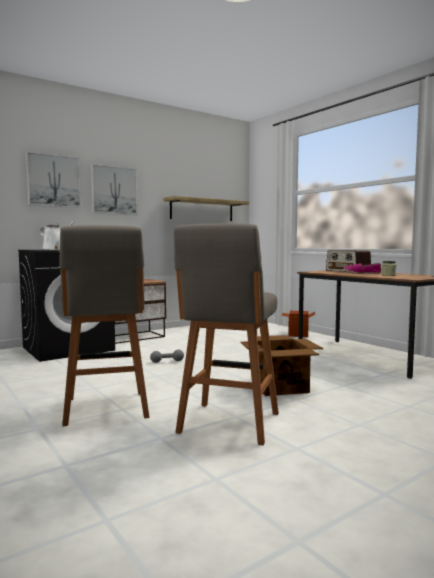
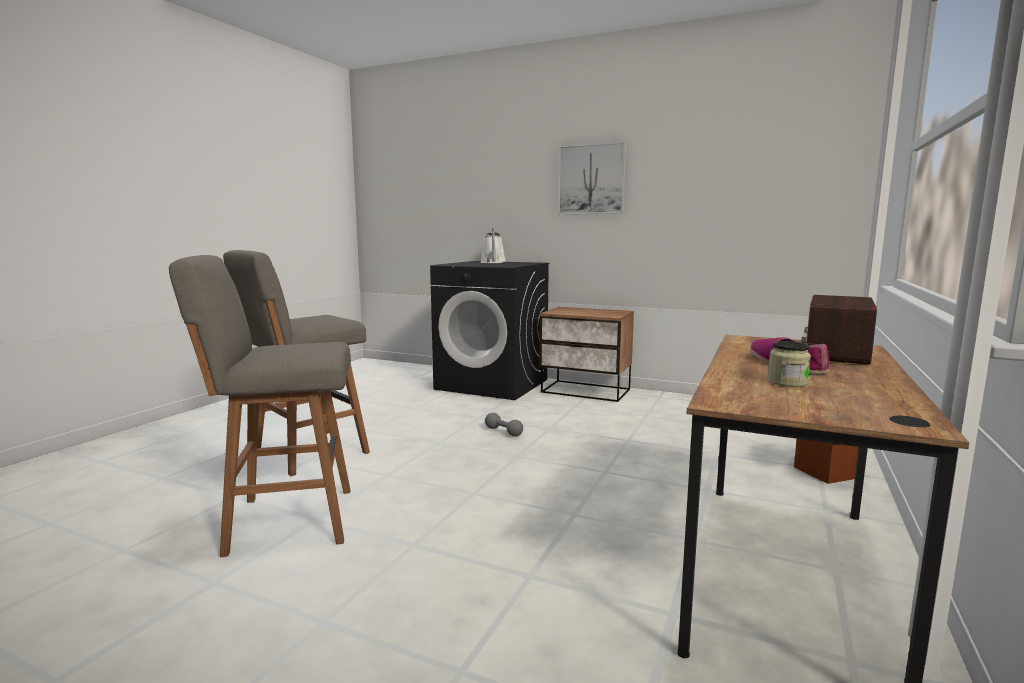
camera: 60 degrees right, 5 degrees up
(54, 181) = (515, 175): picture -> none
(202, 210) = (753, 197): shelf -> none
(280, 386) = (466, 521): cardboard box -> none

